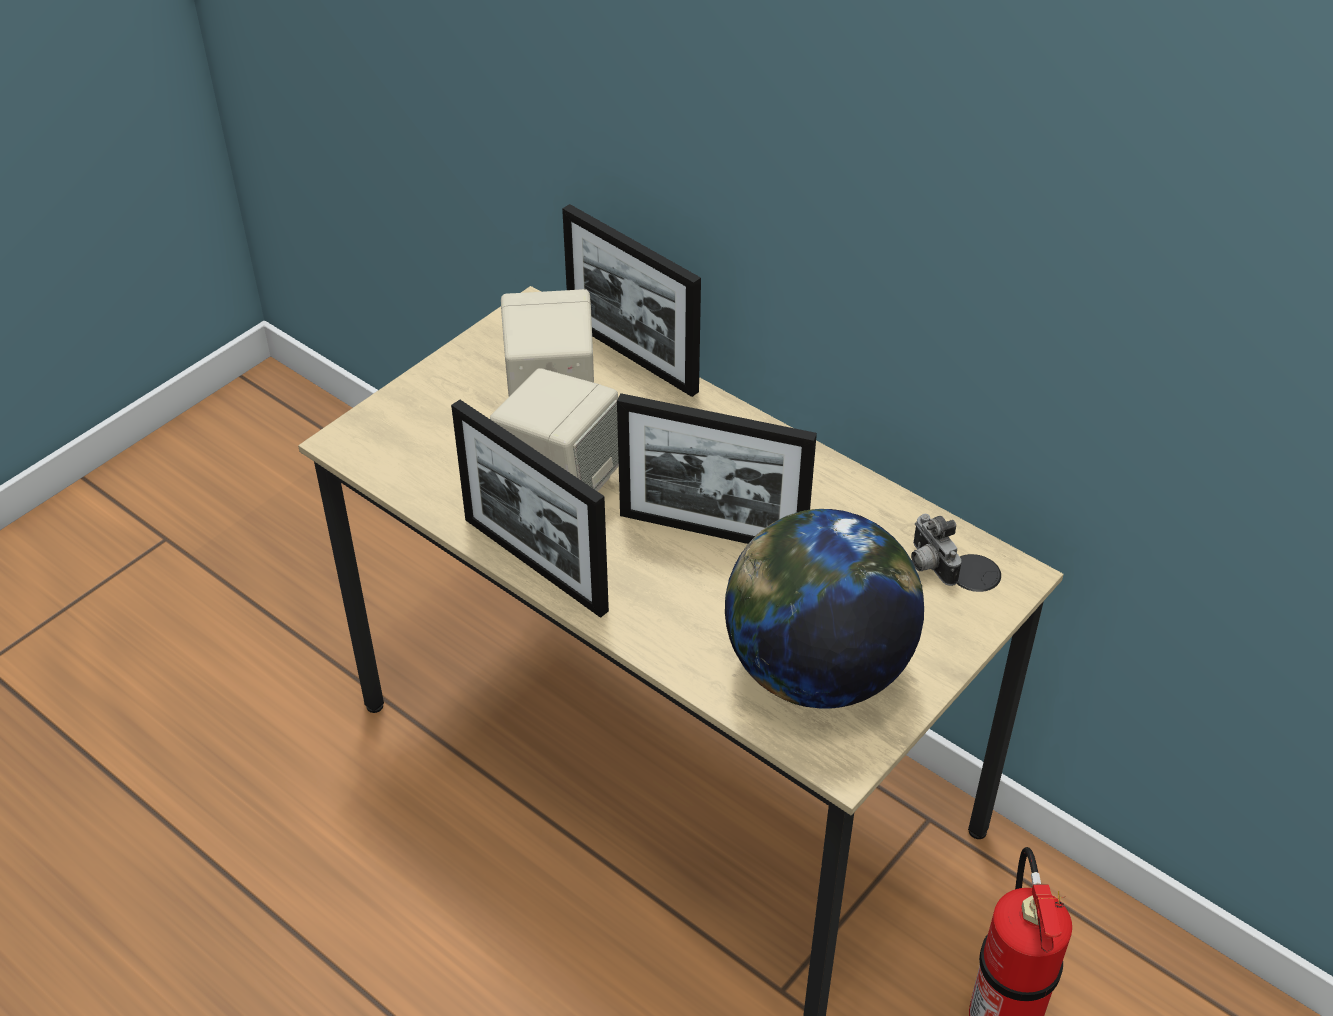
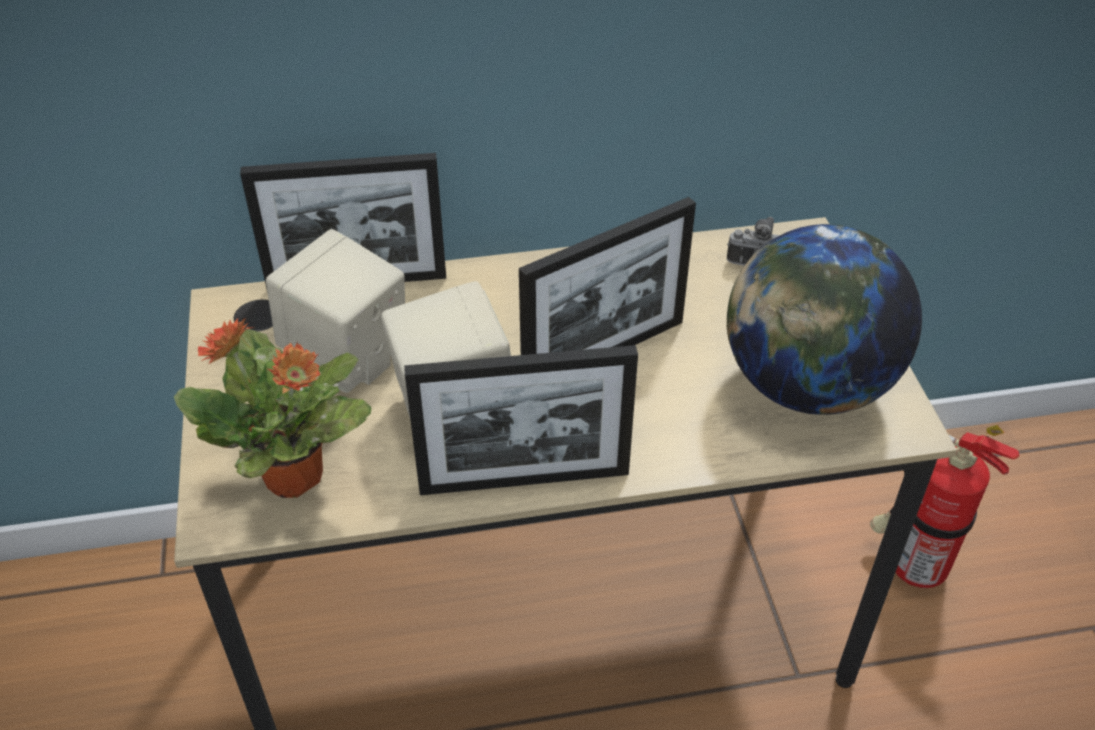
camera: 50 degrees left, 0 degrees up
(418, 451) = (295, 477): none -> potted plant

